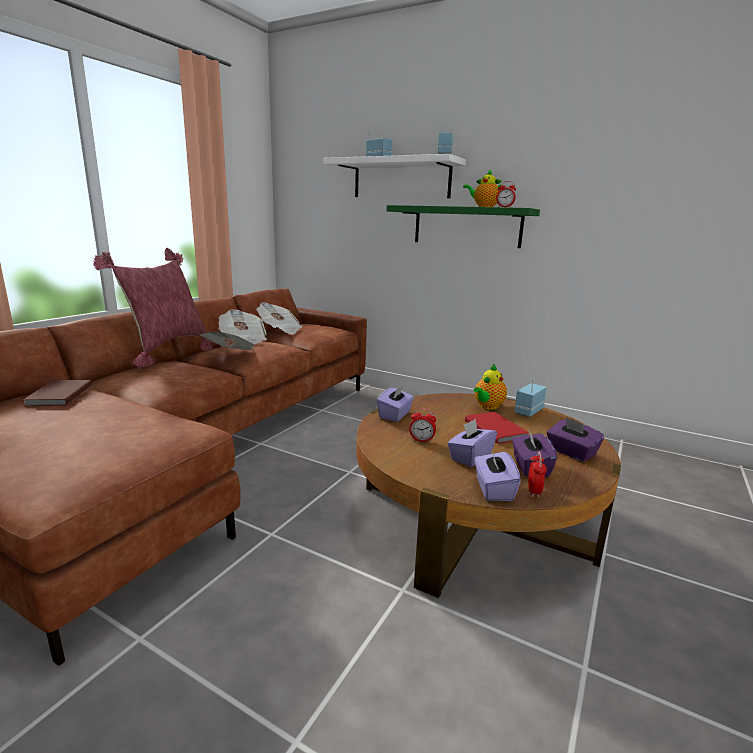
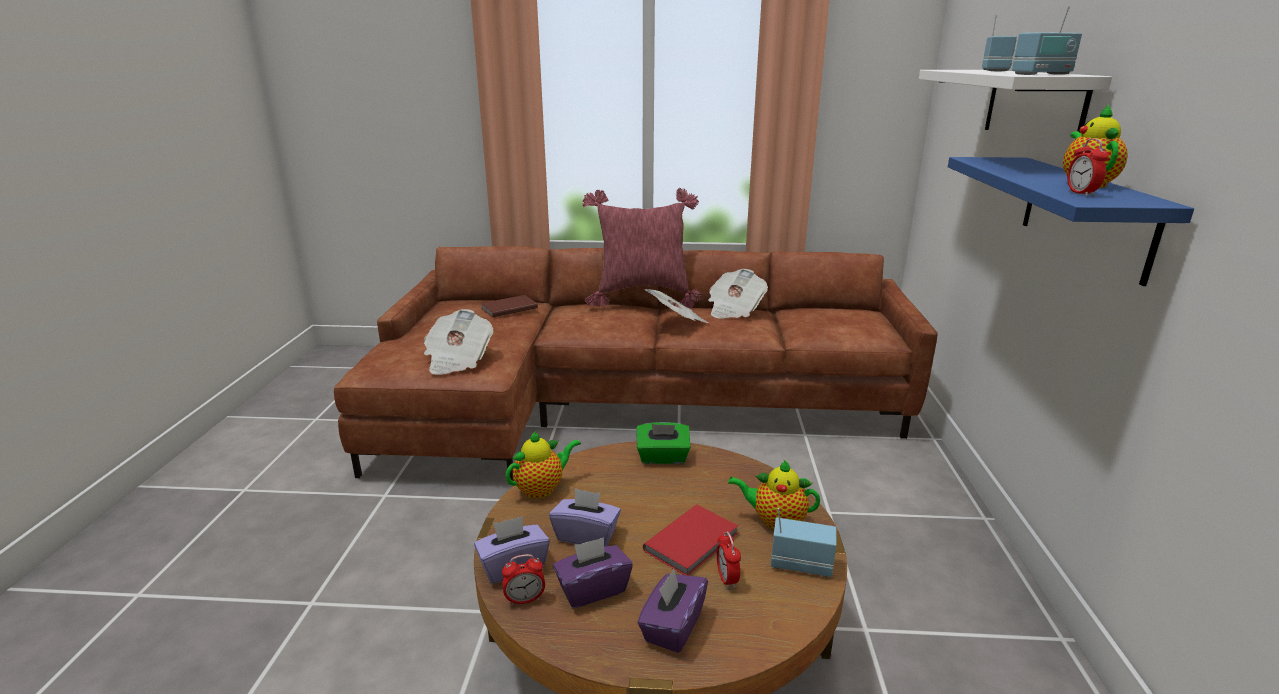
camera: 65 degrees right, 5 degrees up
(280, 330) = (803, 310): newspaper -> newspaper (457, 360)
(395, 415) = (662, 457): purple tissue box -> green tissue box
(398, 460) = (542, 488): none -> teapot
(421, 440) = (604, 492): alarm clock -> alarm clock (727, 579)
(467, 226) = (1085, 215): green shelf -> blue shelf

